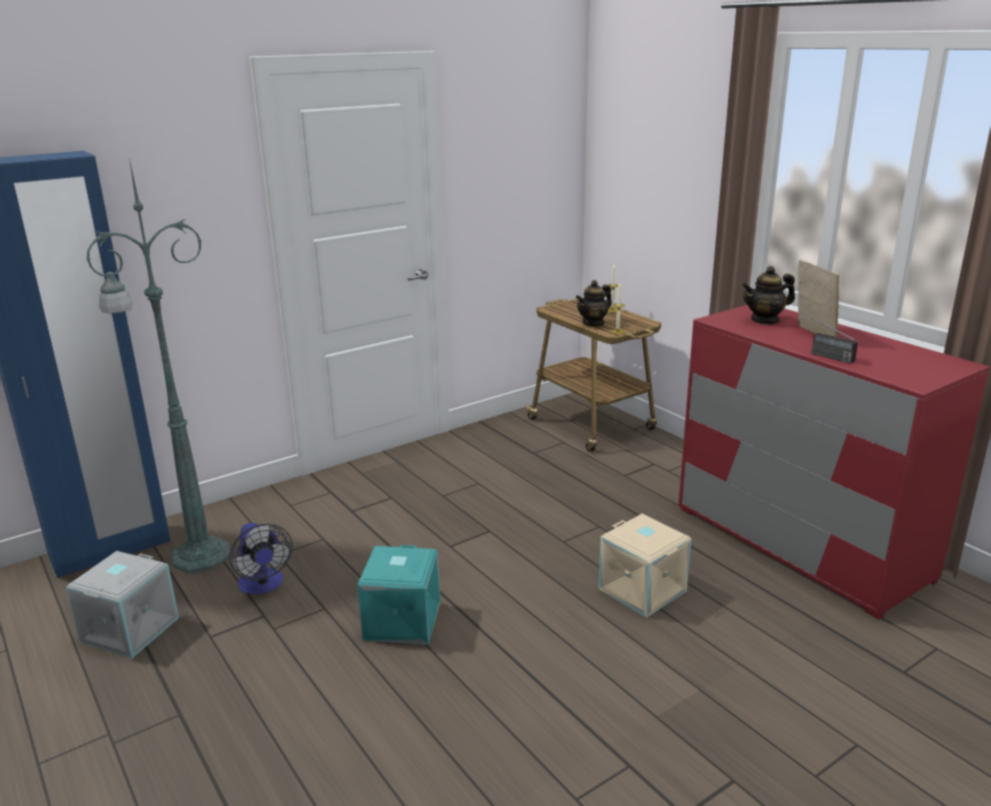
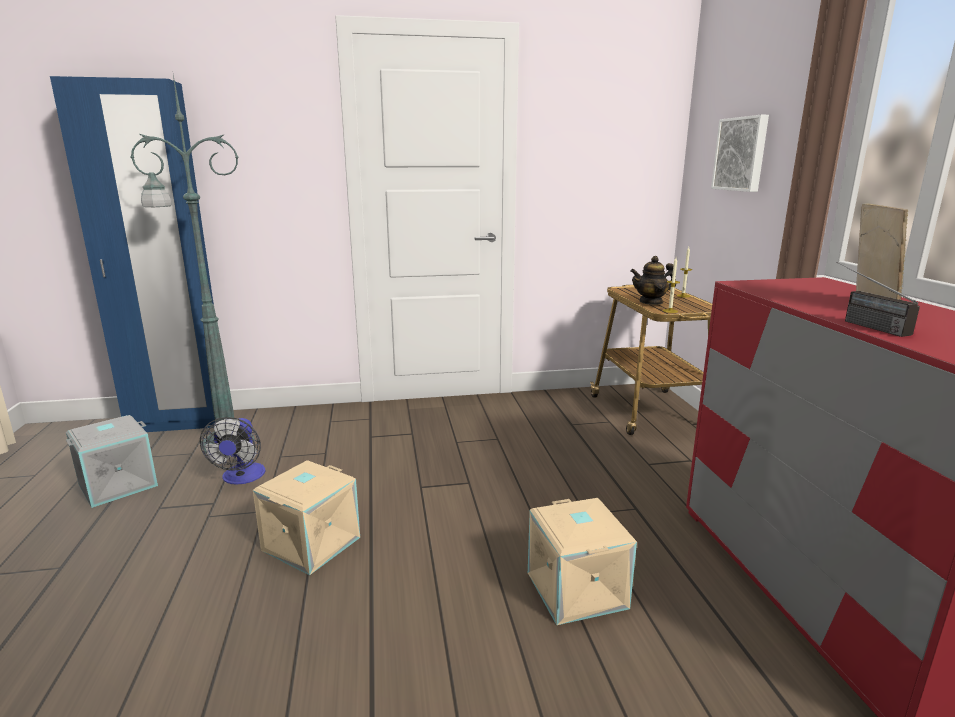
camera: 25 degrees right, 5 degrees down
(401, 620) = (310, 543): turquoise storage box -> beige storage box
(655, 178) = (741, 154): none -> picture
(765, 320) = (811, 289): teapot -> none

